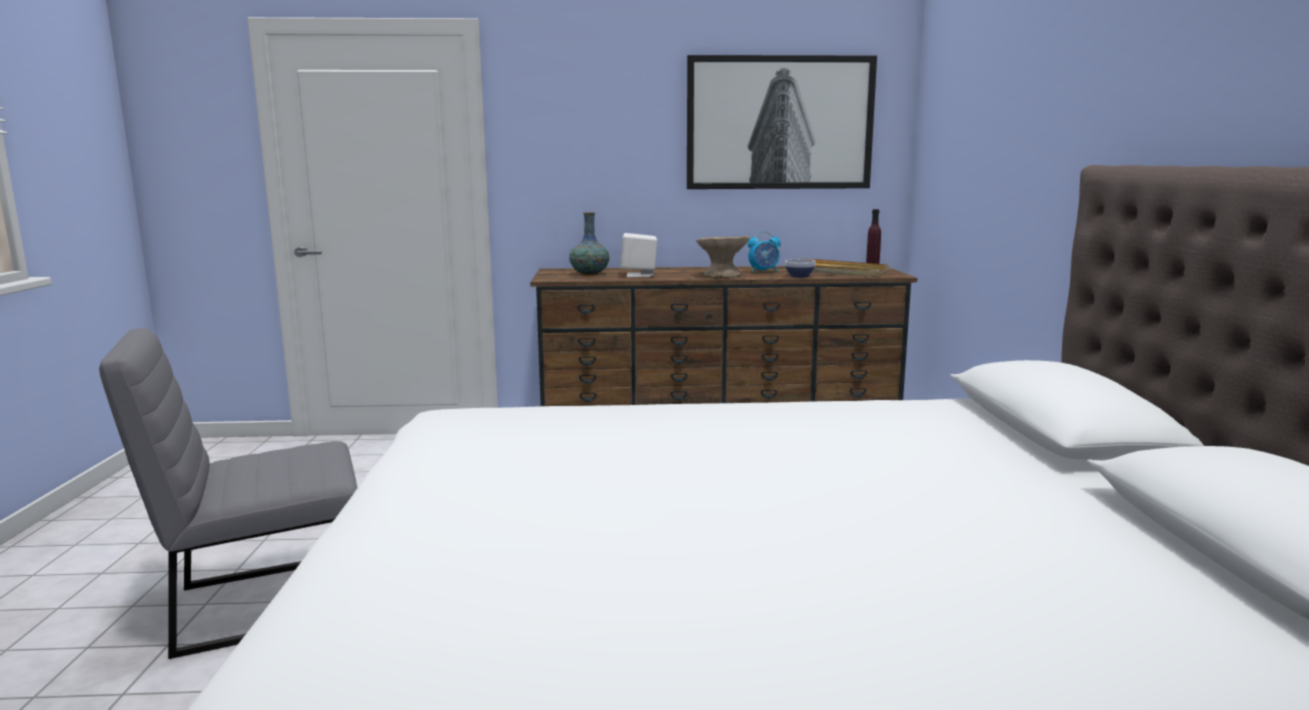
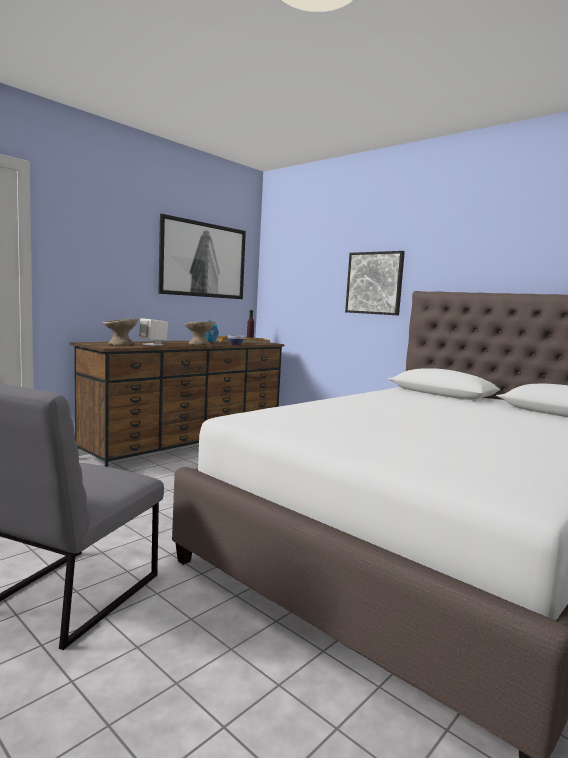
camera: 45 degrees left, 5 degrees down
(589, 274) = (121, 344): vase -> beige bowl
(1052, 146) = (374, 283): none -> picture

